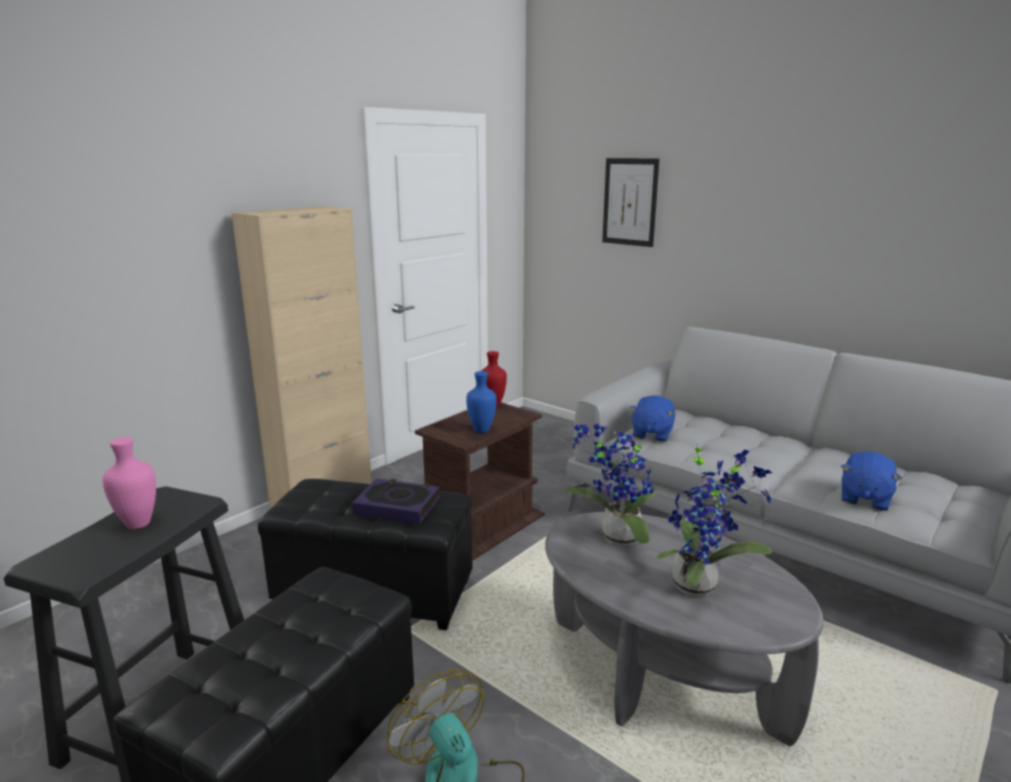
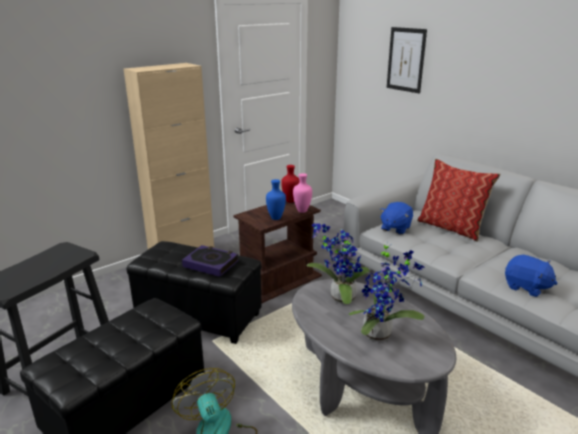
camera: 10 degrees right, 5 degrees up
(140, 524) = (46, 264): pink vase -> pink vase (303, 211)
(727, 428) = (451, 227): none -> pillow
(864, 499) = (526, 287): blue plush toy -> blue plush toy turned 90 degrees counterclockwise

